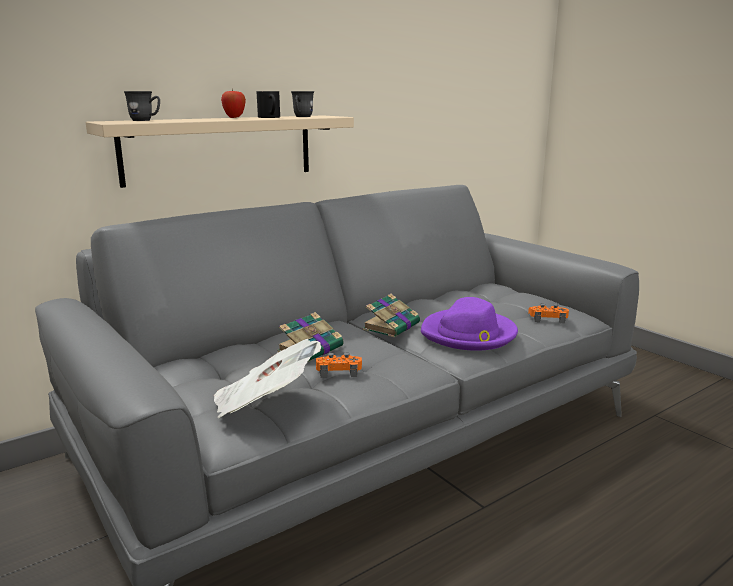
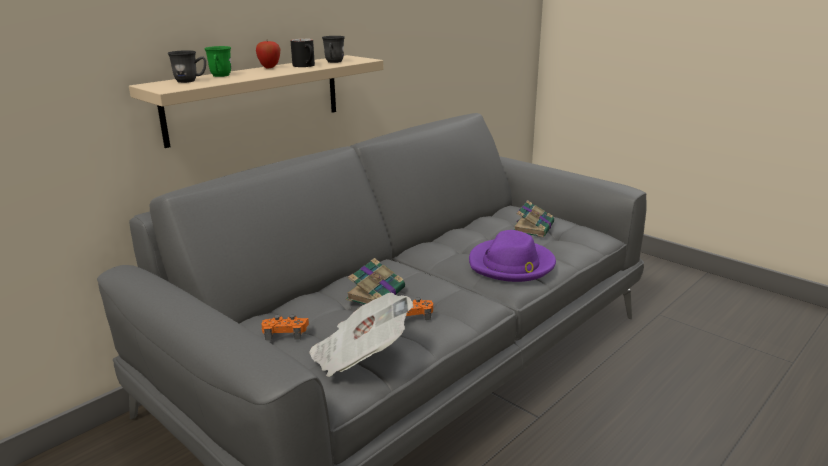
camera: 10 degrees left, 5 degrees up
(178, 119) = (220, 76): none -> green mug
(392, 326) = (439, 262): book -> book (533, 227)
(548, 318) = (573, 241): orange game controller -> orange game controller (285, 332)

